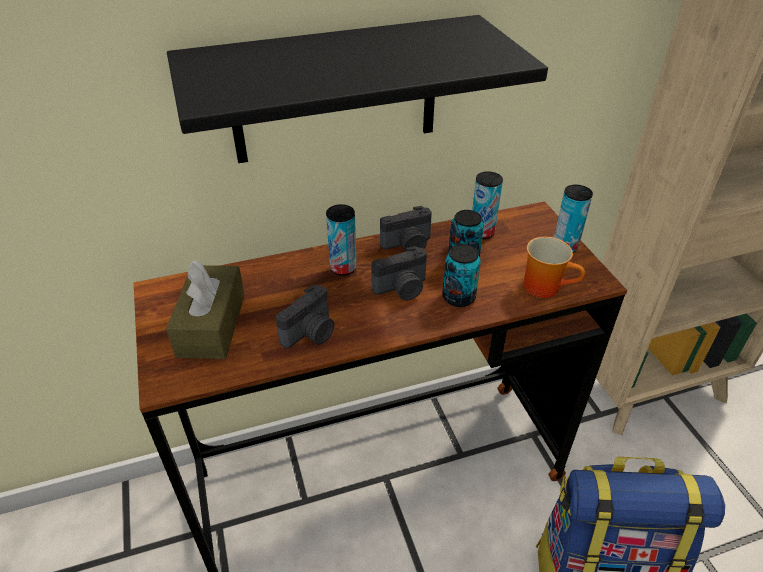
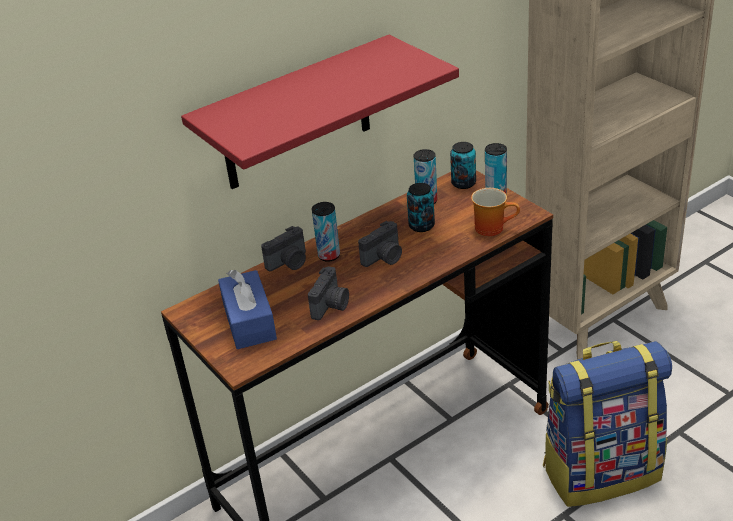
camera: 15 degrees left, 5 degrees down
(211, 324) = (249, 321): brown tissue box -> blue tissue box
(335, 91) = (296, 115): black shelf -> red shelf
(408, 245) = (372, 226): camera -> camera (289, 263)
(458, 297) = (430, 252): can -> can (463, 183)

